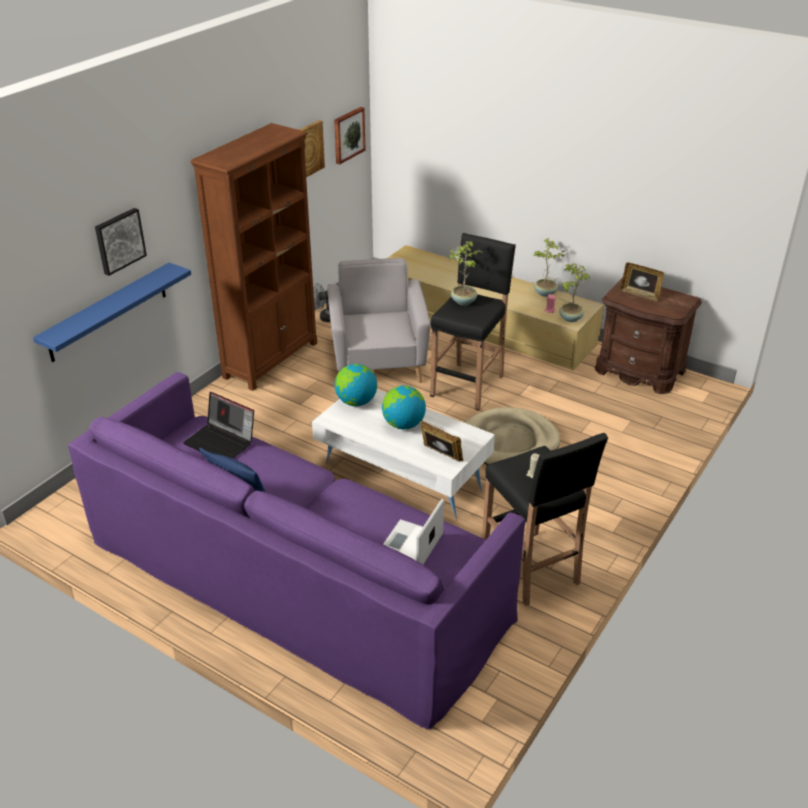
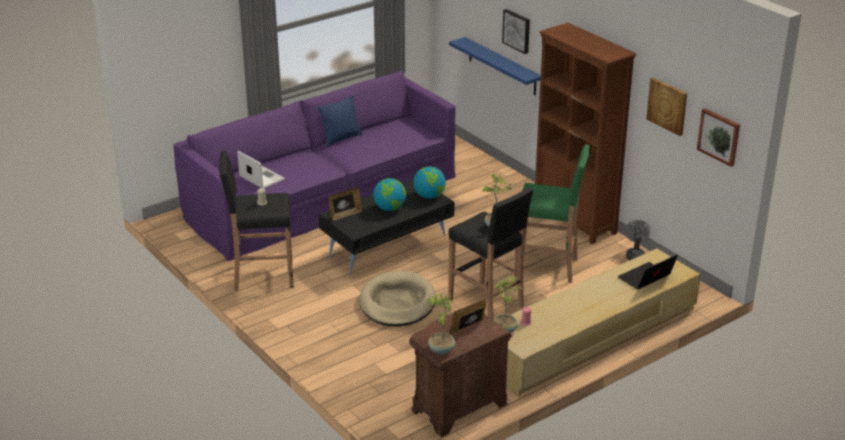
camera: 110 degrees right, 5 degrees down
(221, 442) = (404, 138): laptop -> laptop (646, 279)
(378, 361) = (547, 267): grey armchair -> green stool
(401, 478) = (387, 248): white coffee table -> black coffee table
(545, 293) = (559, 330): potted plant -> potted plant (441, 350)

